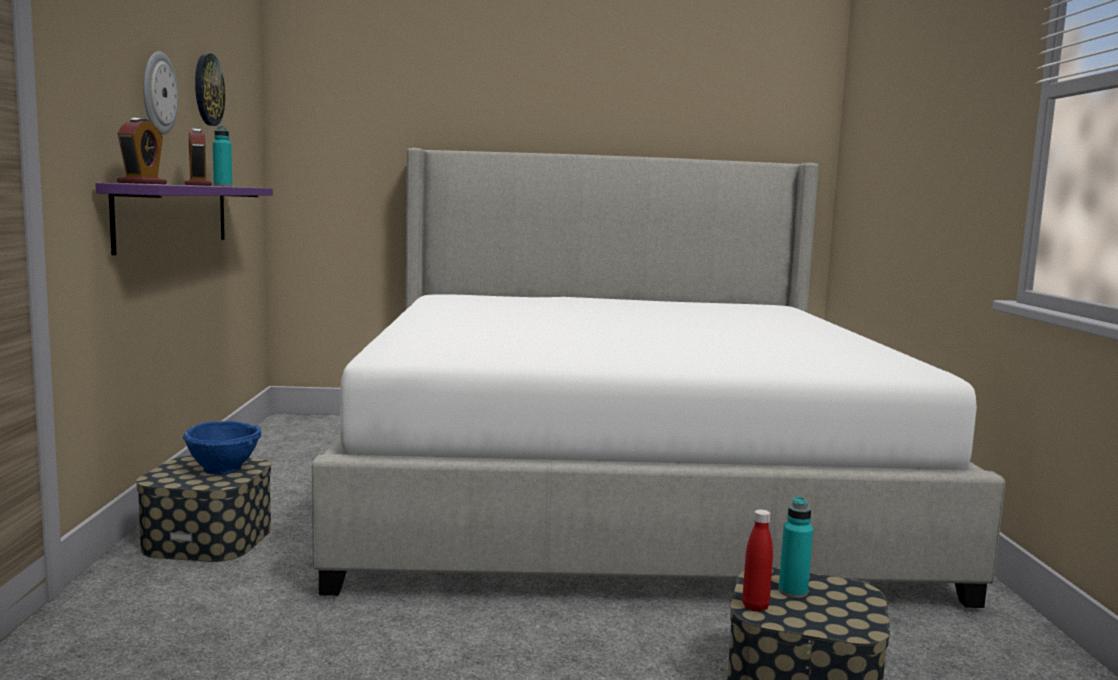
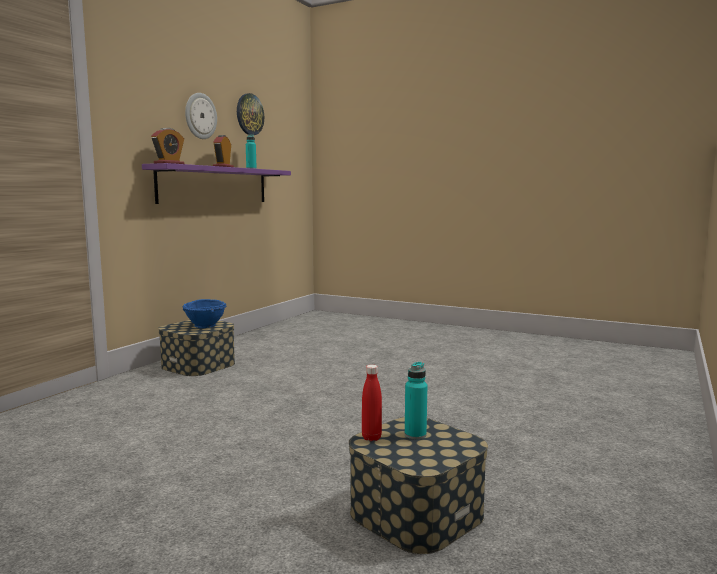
camera: 30 degrees right, 0 degrees up
(620, 488) = (469, 371): bed -> none

